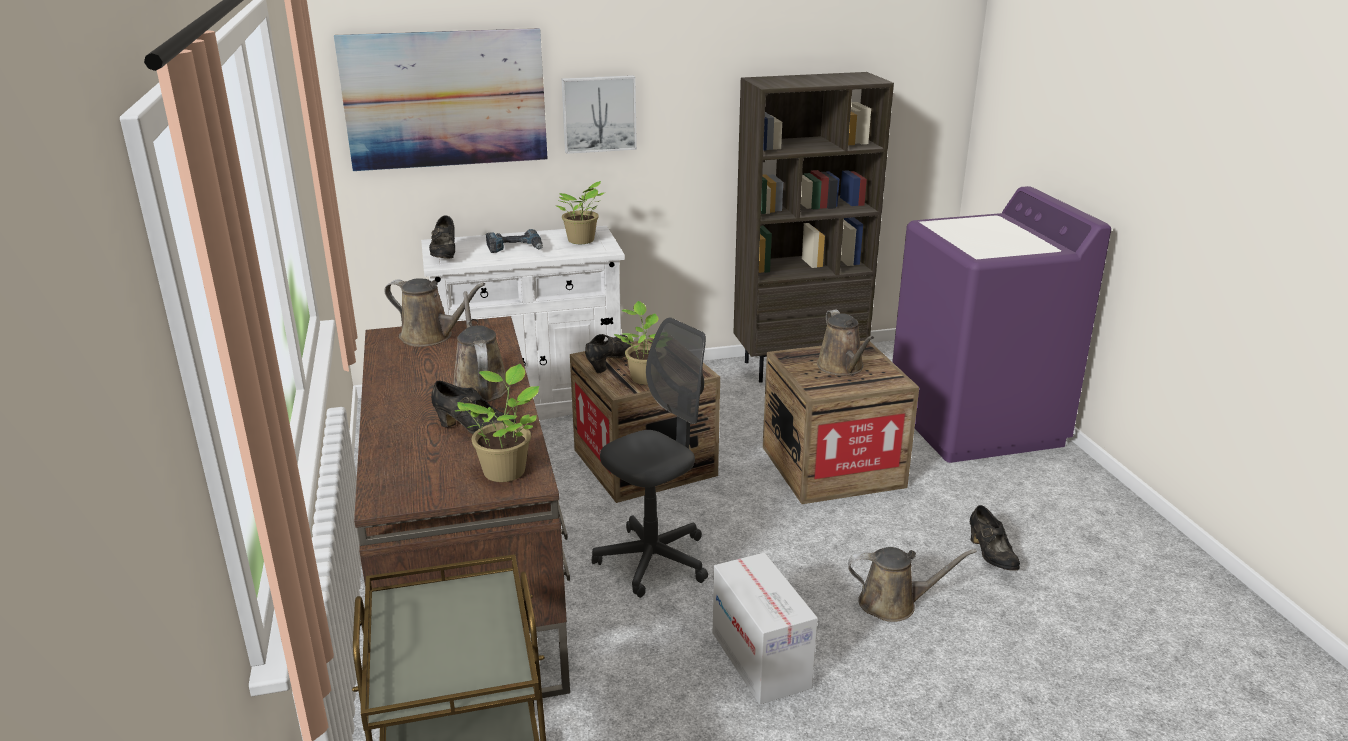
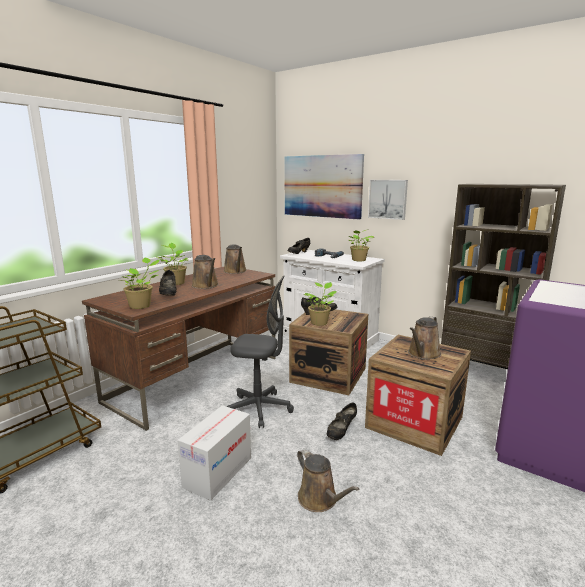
camera: 50 degrees right, 10 degrees down
(403, 404) = (176, 283): none -> potted plant
(479, 386) = (206, 286): brown watering can -> brown watering can turned 120 degrees clockwise
(991, 556) = (428, 523): black shoe -> black shoe (341, 431)

